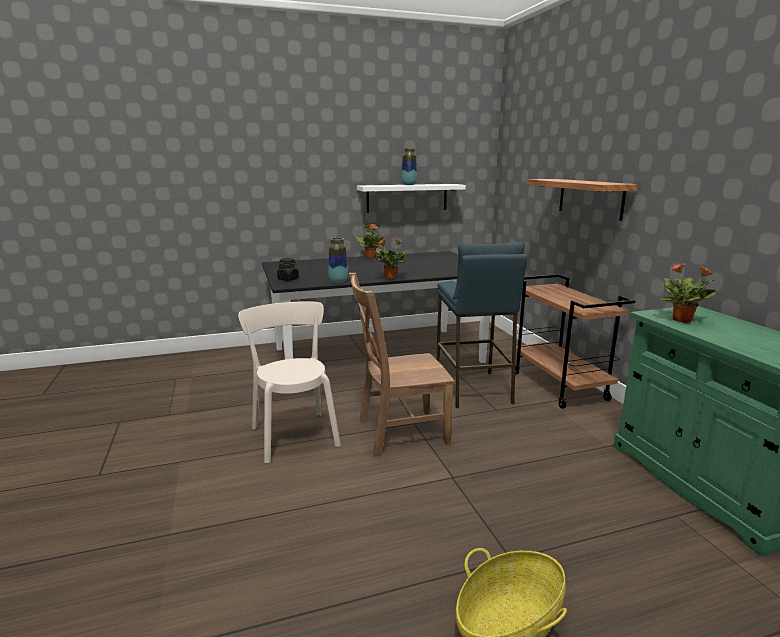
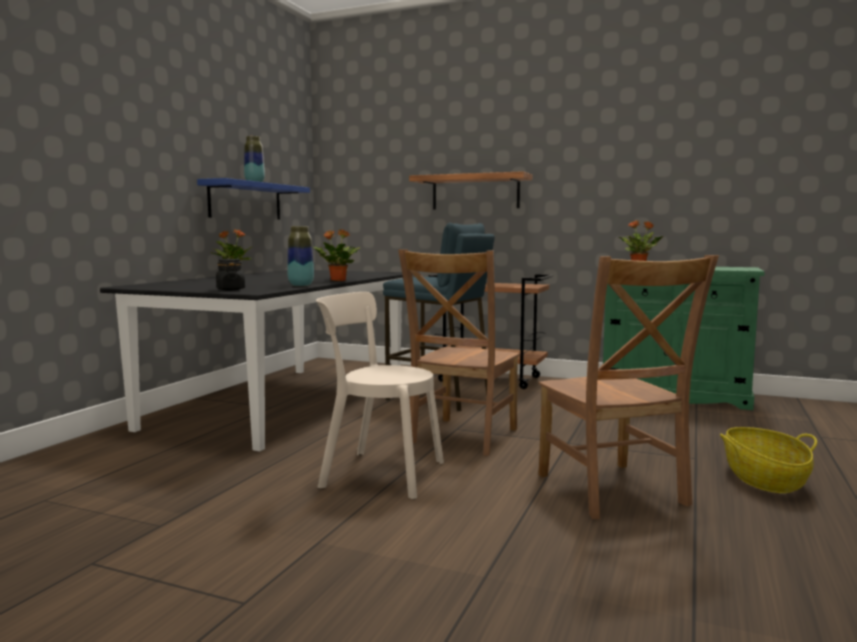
camera: 50 degrees left, 10 degrees down
(364, 537) = (613, 492): none -> brown chair
(407, 198) = (245, 201): white shelf -> blue shelf

